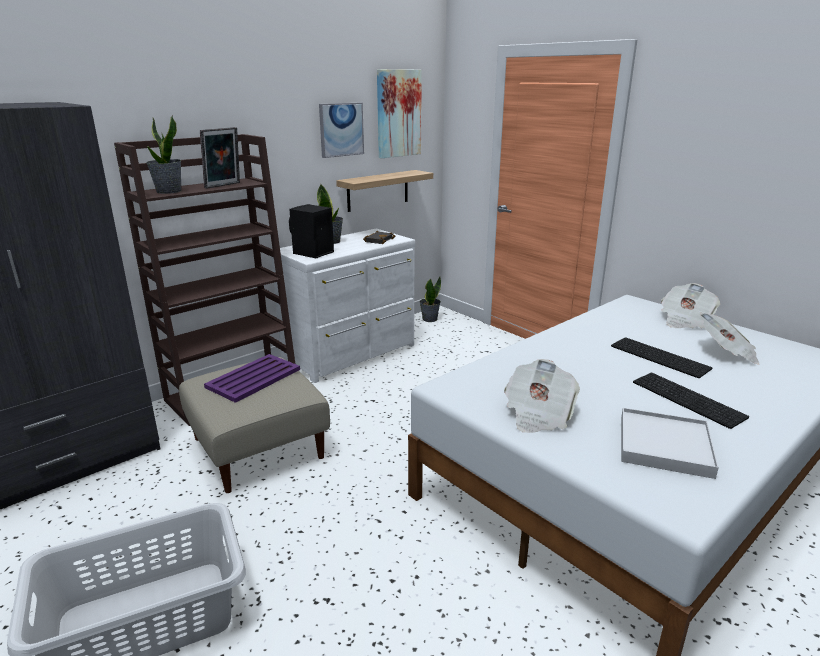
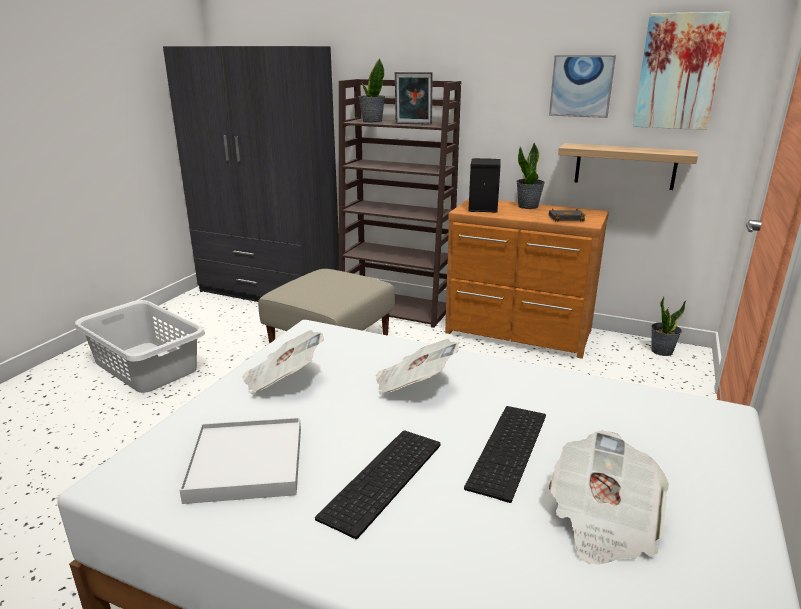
camera: 65 degrees right, 0 degrees up
(252, 378) = (339, 283): purple tray -> none
(352, 354) = (518, 333): white dresser -> brown dresser
(685, 320) = (707, 471): newspaper -> newspaper (413, 385)

